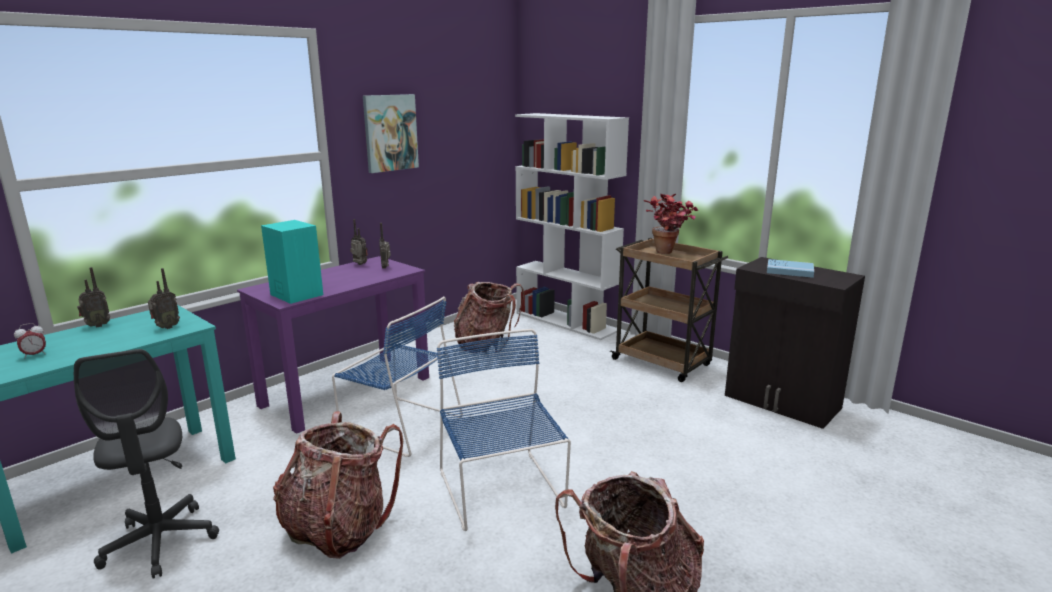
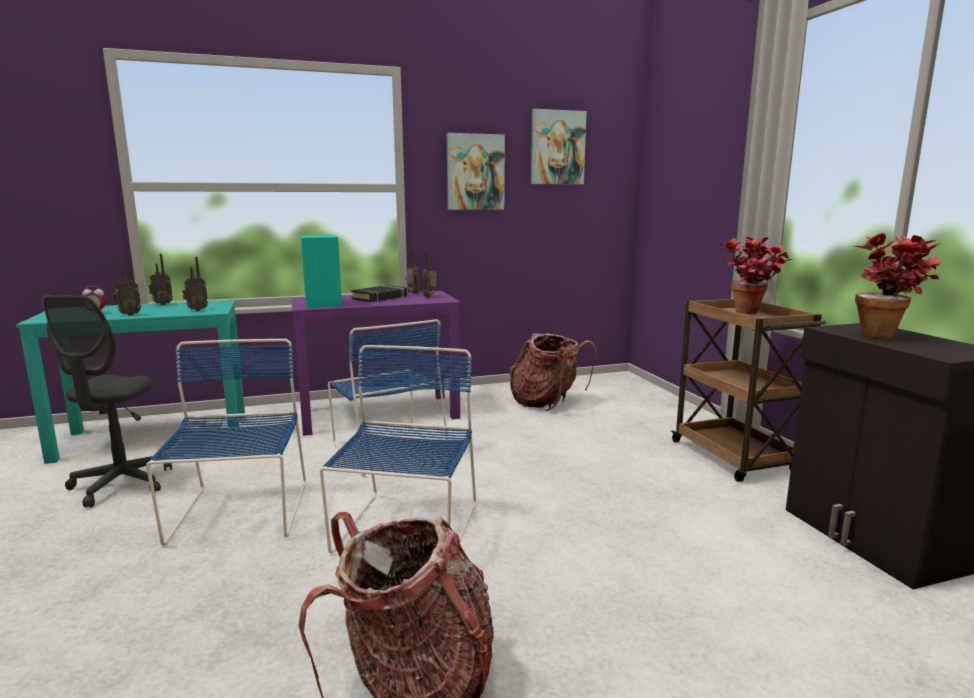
camera: 30 degrees right, 5 degrees down
(92, 350) = (129, 314): none -> radio
(338, 276) = (380, 298): none -> black book
(339, 528) = (239, 515): backpack -> blue chair
(456, 103) = (557, 147): none -> picture
(566, 322) = (657, 398): white bookcase -> none
(789, 270) = (887, 337): blue book -> potted plant

